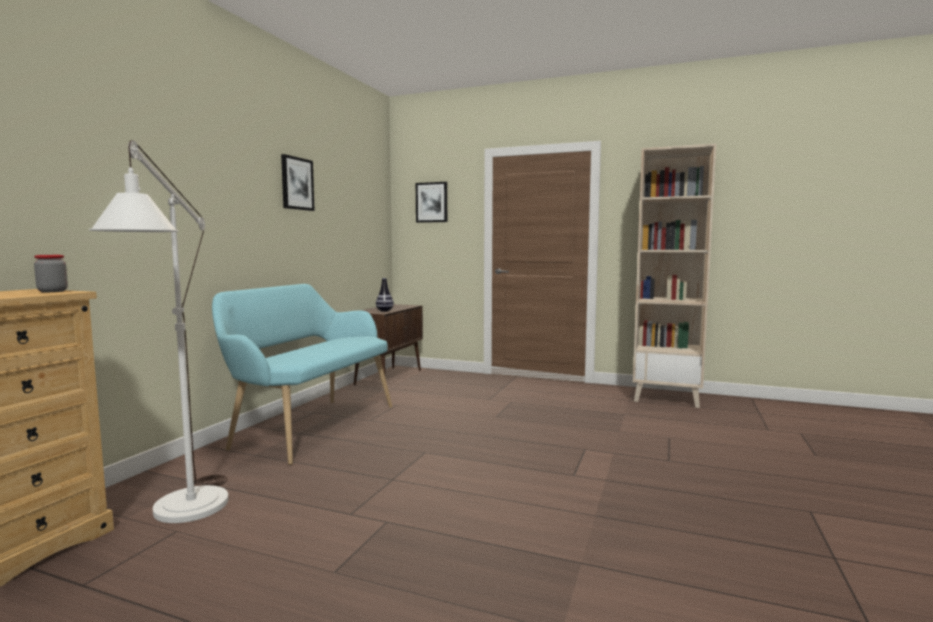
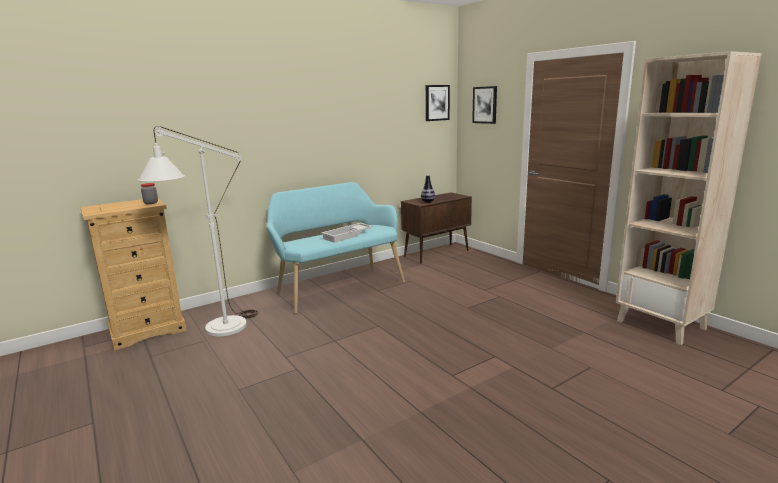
camera: 35 degrees right, 10 degrees up
(297, 183) = (348, 105): picture -> picture (437, 103)
(334, 347) = (347, 236): none -> white tray

